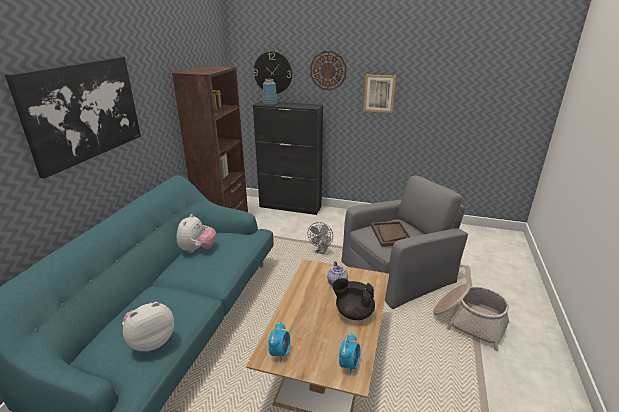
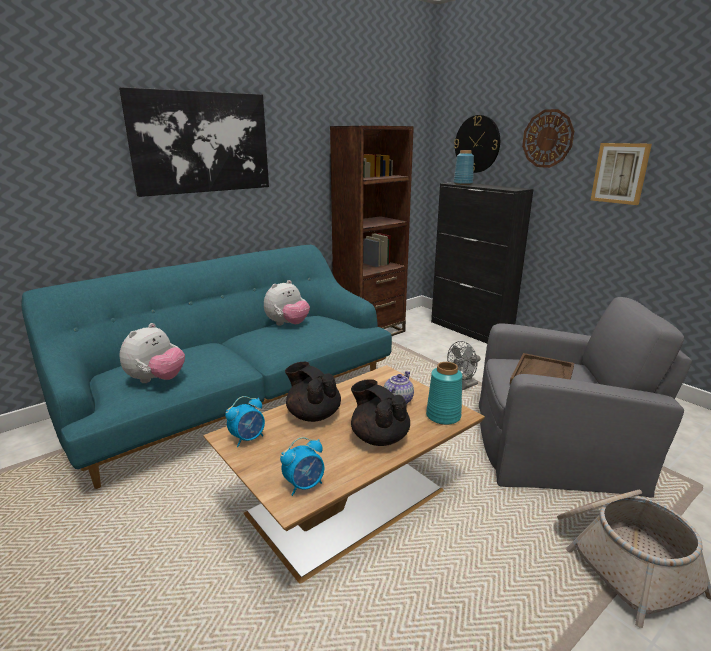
camera: 35 degrees right, 5 degrees down
(151, 341) = (156, 380): plush toy -> plush toy turned 120 degrees clockwise
(300, 315) = (313, 415): none -> black teapot
(370, 282) = (443, 416): none -> turquoise vase

